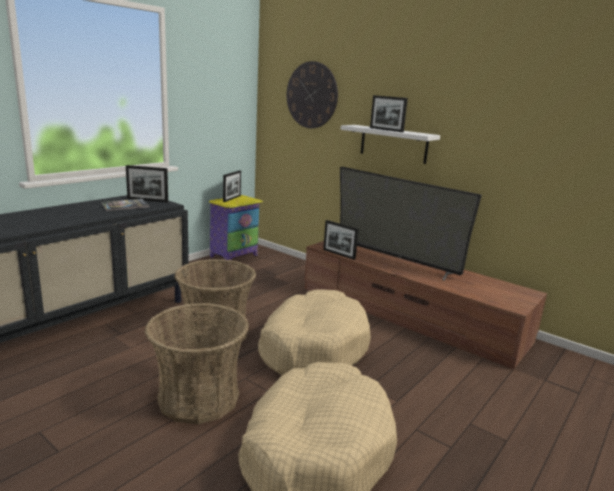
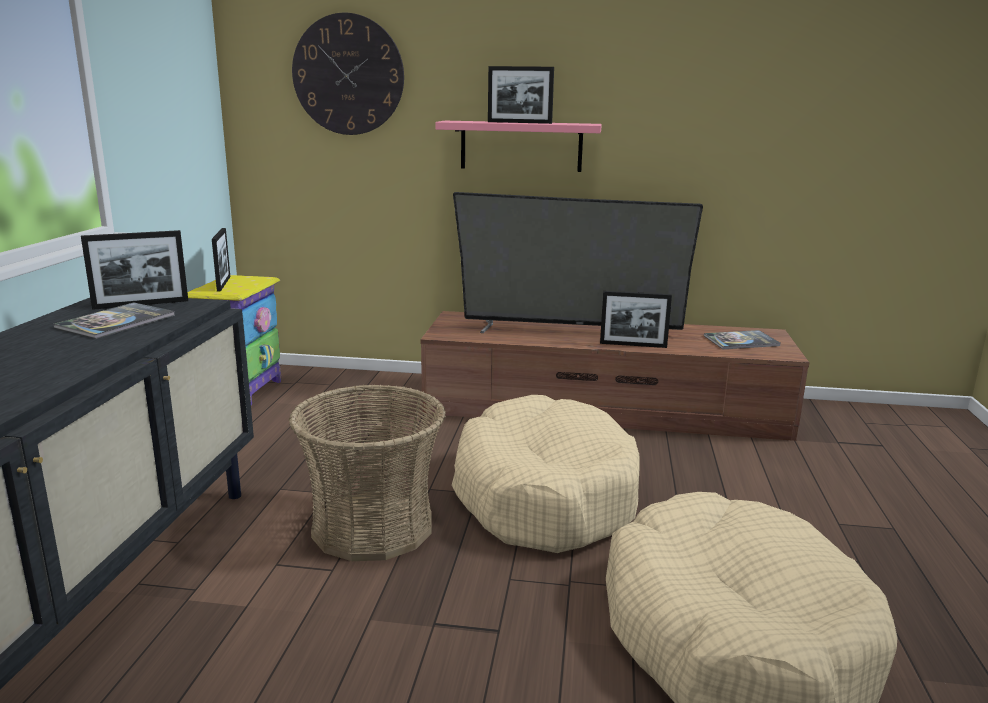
camera: 30 degrees left, 0 degrees up
(198, 398) = (480, 641): basket -> none
(339, 254) = (484, 339): picture frame -> picture frame (633, 345)
(393, 144) = (521, 146): white shelf -> pink shelf
(498, 292) = (741, 341): none -> book

